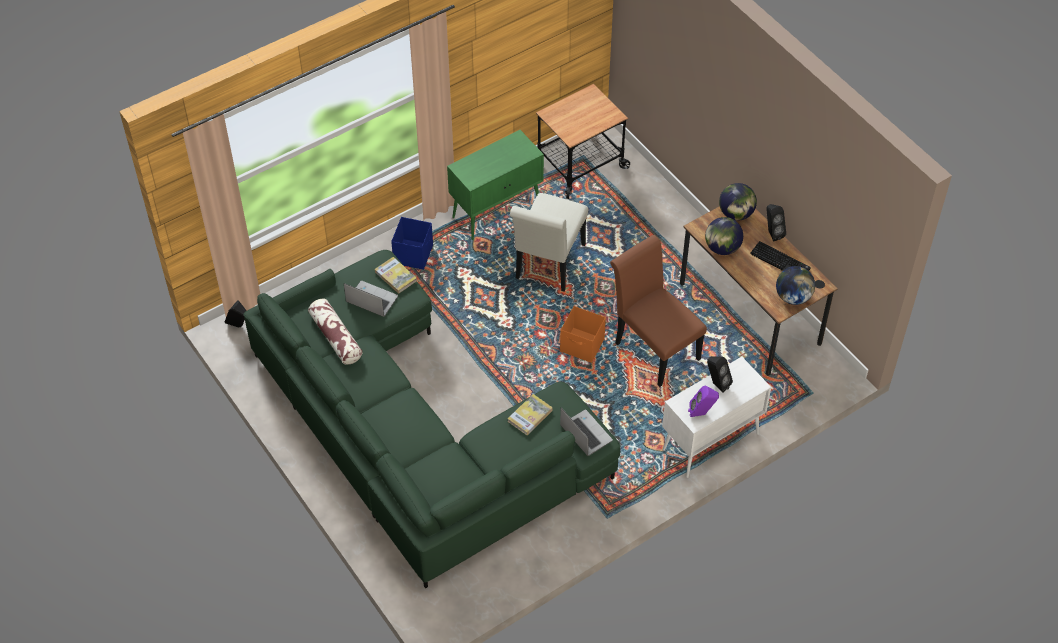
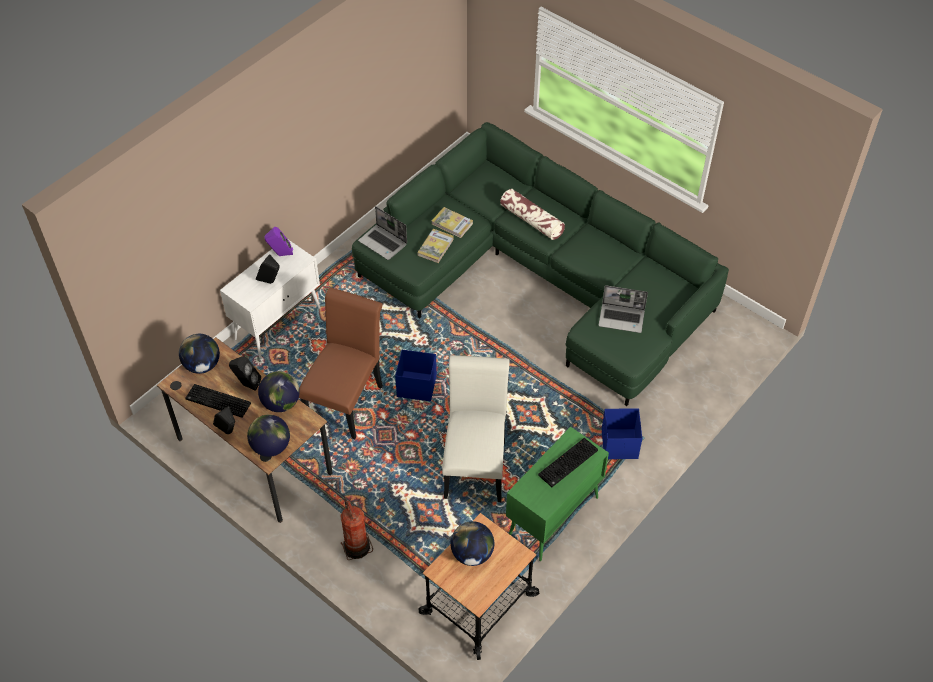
camera: 165 degrees right, 0 degrees up
(239, 326) = (746, 334): black speaker -> black speaker (247, 384)
(335, 337) = (636, 278): pillow -> pillow (532, 221)
(396, 276) = (610, 346): book -> book (452, 224)
(484, 164) = (568, 464): none -> keyboard
(582, 346) = (416, 386): orange storage box -> blue storage box
(585, 121) = (472, 554): none -> globe
(653, 347) = (347, 399): brown chair -> brown chair turned 105 degrees counterclockwise
(669, 224) = (356, 546): none -> fire extinguisher

